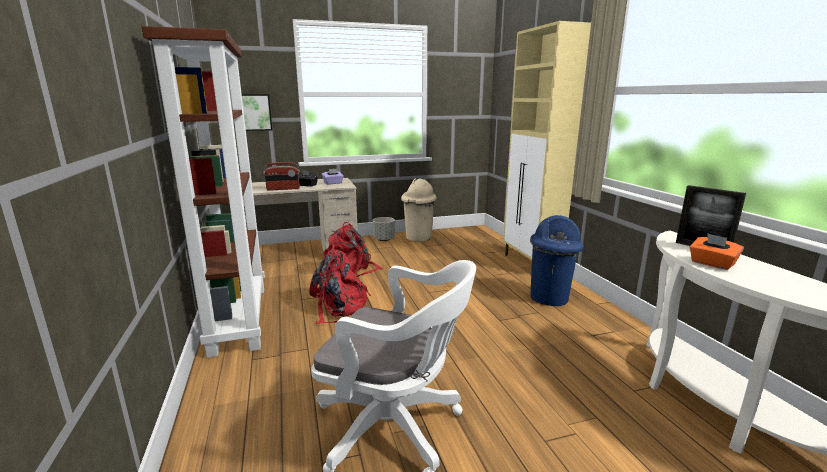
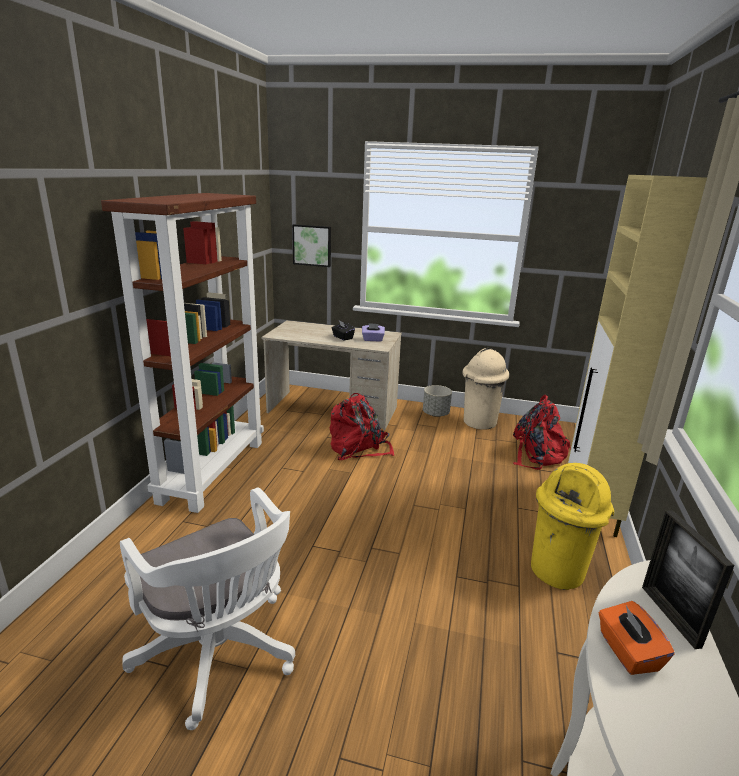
camera: 30 degrees right, 5 degrees up
(283, 189) = (313, 338): radio -> none
(338, 307) = (305, 490): red backpack -> red backpack (537, 454)
(550, 298) = (558, 571): blue trash can -> yellow trash can

